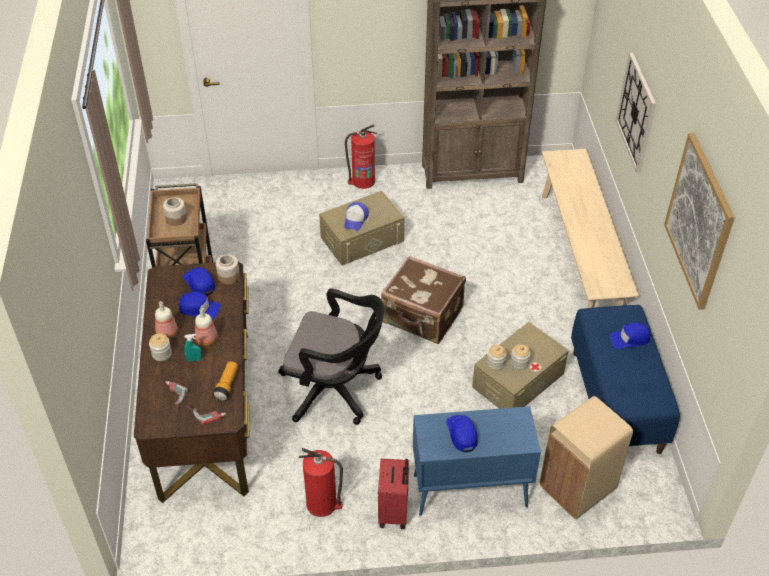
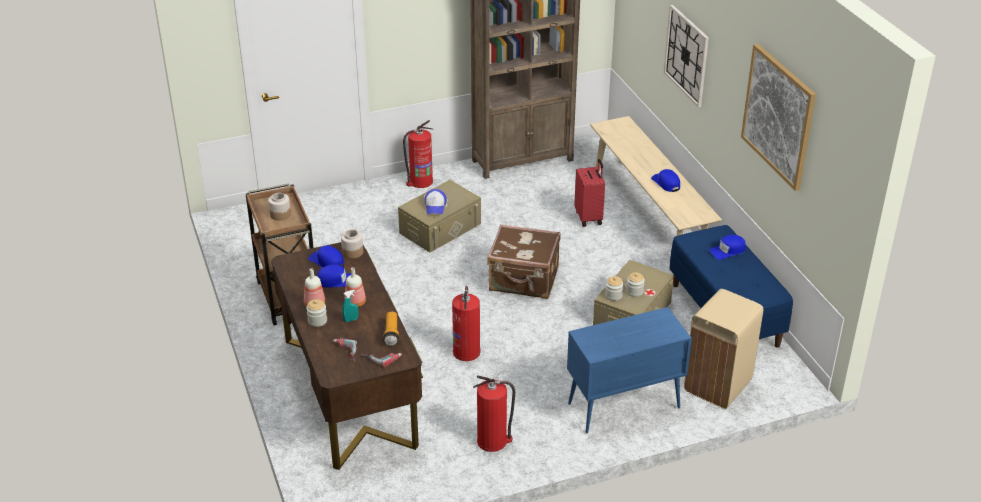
camera: 15 degrees left, 10 degrees down
(335, 390) = (466, 351): black office chair -> fire extinguisher
(394, 512) = (562, 435): red suitcase -> red suitcase (589, 217)
(462, 434) = (617, 337): blue cap -> blue cap (666, 183)

